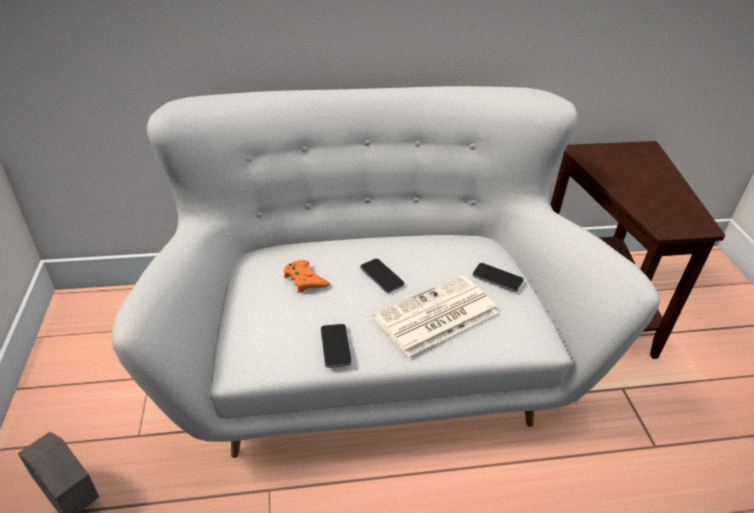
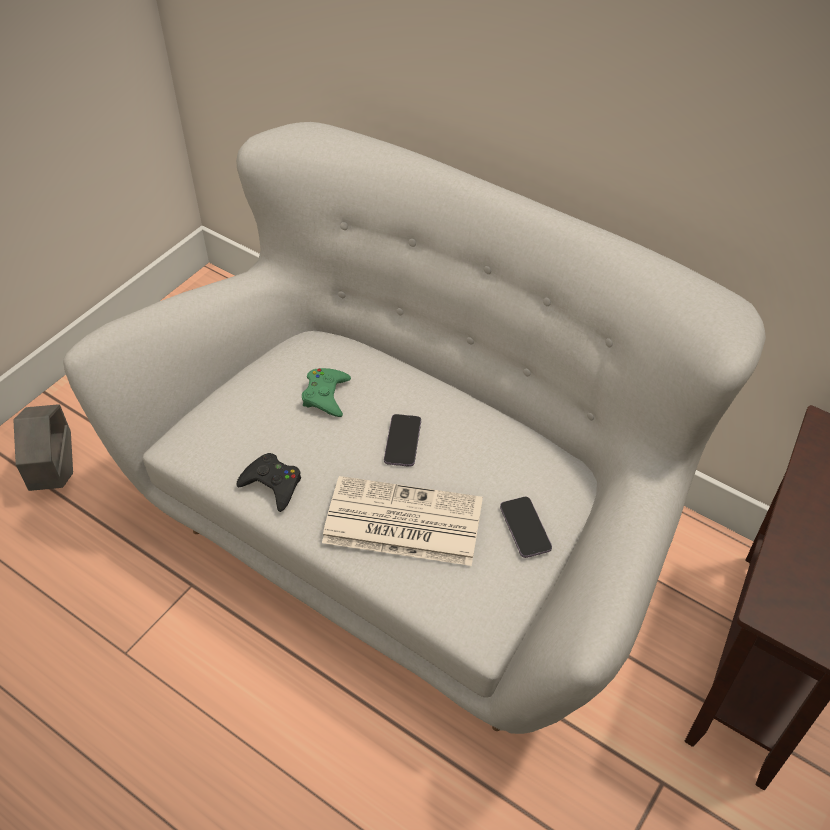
camera: 45 degrees right, 10 degrees up
(305, 280) = (326, 396): orange game controller -> green game controller
(335, 346) = (272, 485): phone -> black game controller

